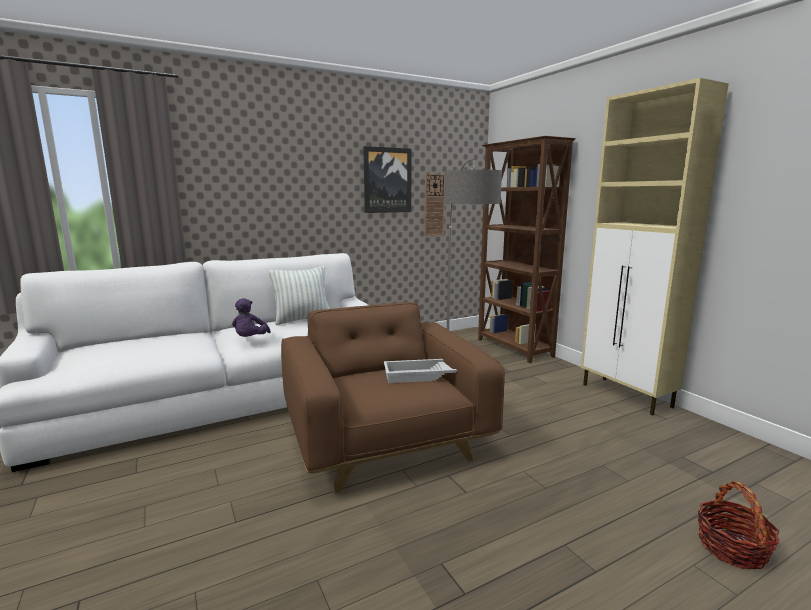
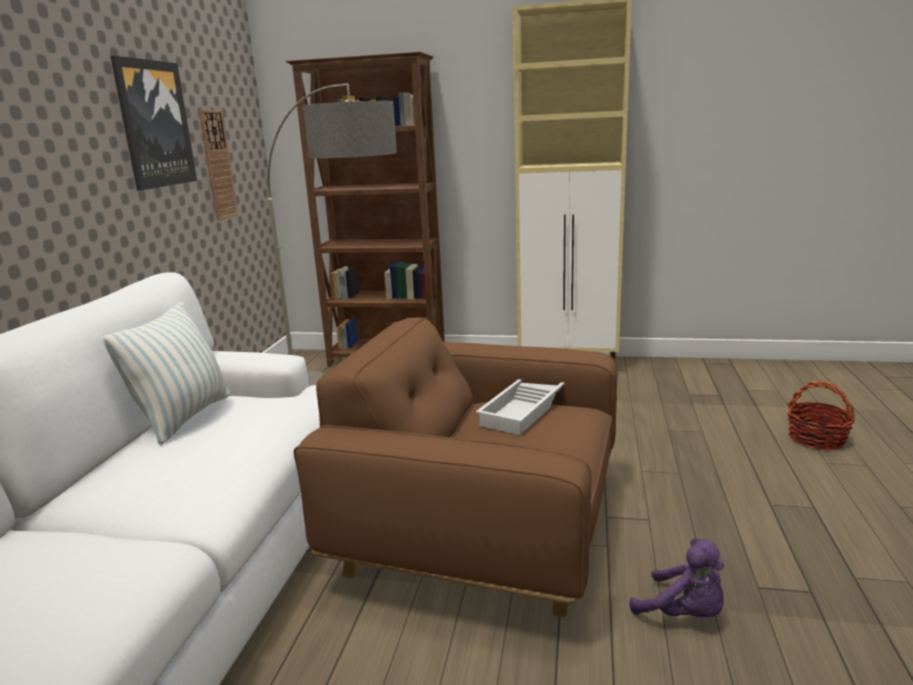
camera: 50 degrees left, 5 degrees up
(250, 339) = (188, 486): purple plush toy -> purple plush toy (684, 613)

